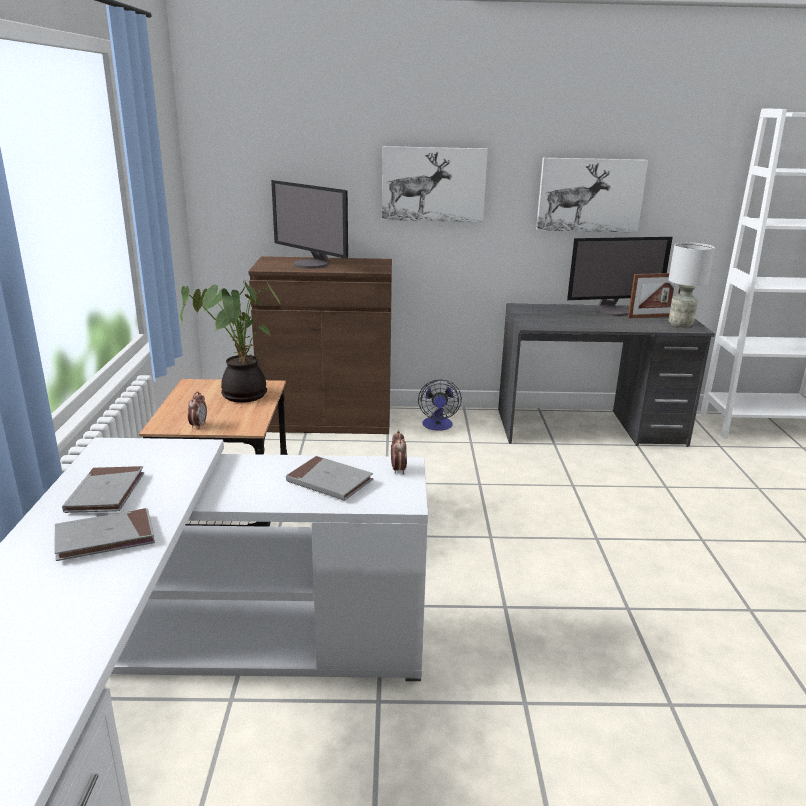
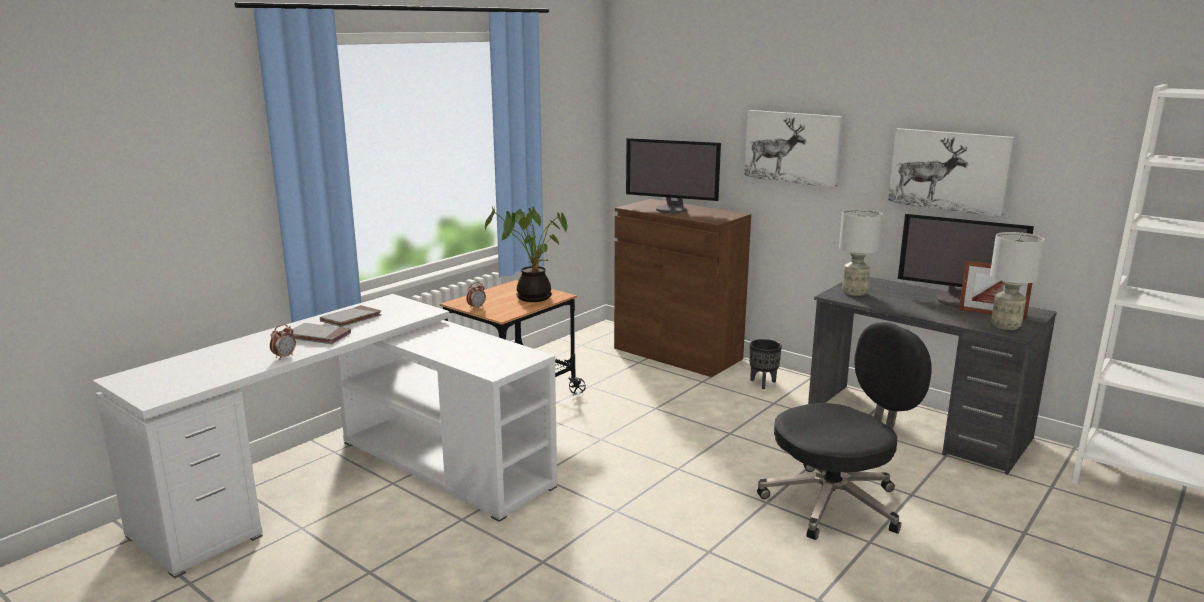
camera: 40 degrees right, 5 degrees down
(312, 264) = (672, 209): monitor -> monitor turned 60 degrees counterclockwise
(329, 482) = (474, 350): grey book -> none
(398, 470) = (524, 356): alarm clock -> alarm clock (284, 356)
(437, 426) = (763, 383): fan -> black planter
(539, 320) = (854, 293): none -> grey table lamp
(636, 516) = (835, 503): none -> black office chair

